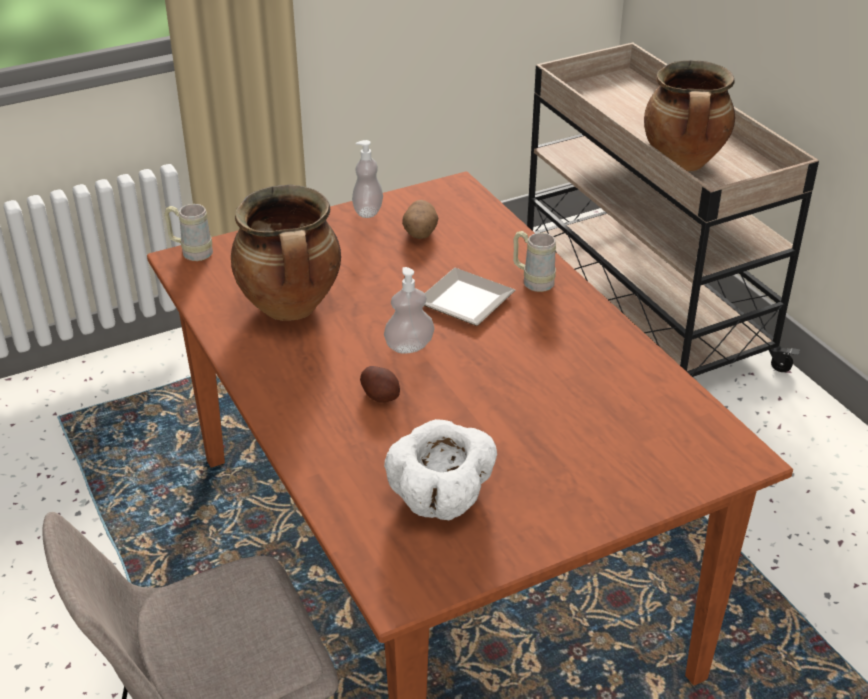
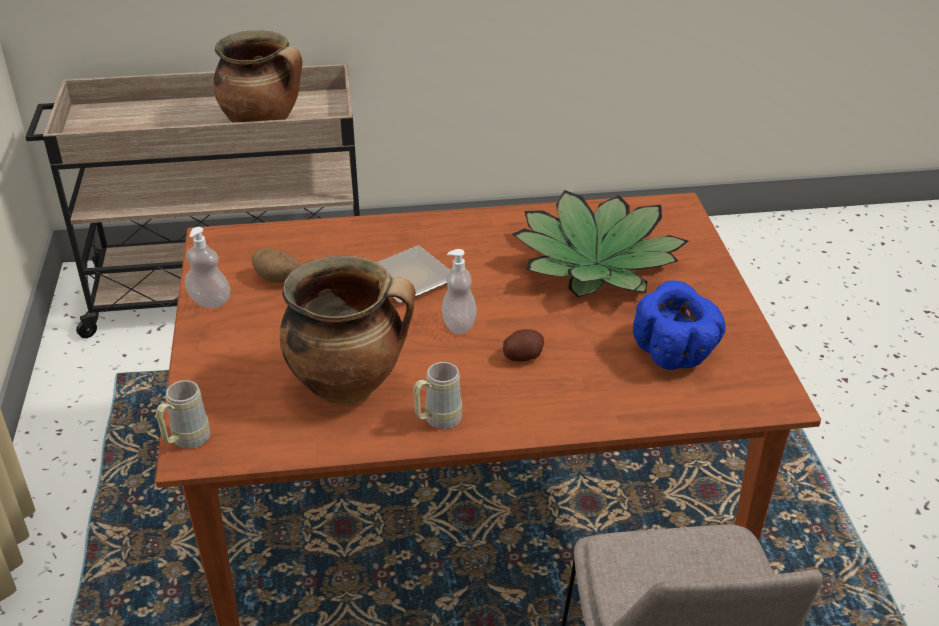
camera: 70 degrees left, 0 degrees up
(442, 500) = (675, 352): white bowl -> blue bowl
(532, 281) = (404, 237): beige mug -> beige mug (437, 421)
(572, 413) = (595, 263): none -> potted plant

